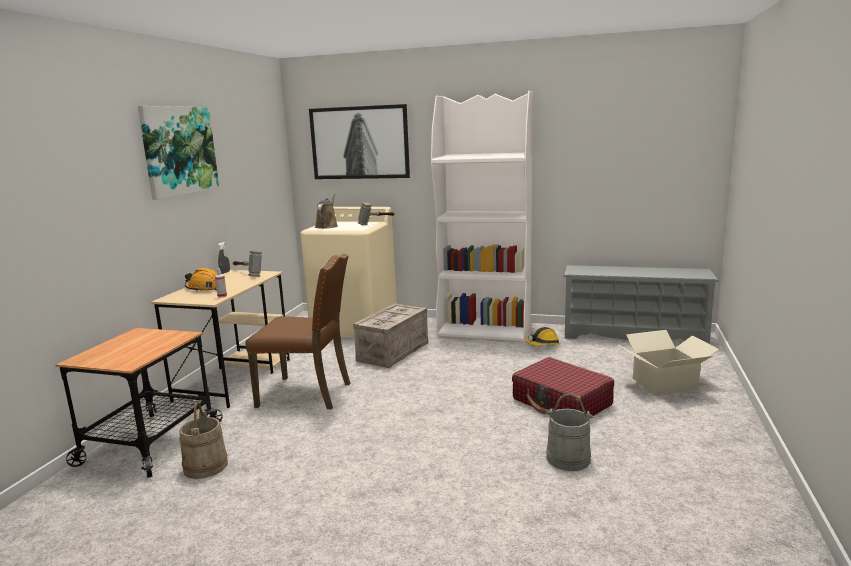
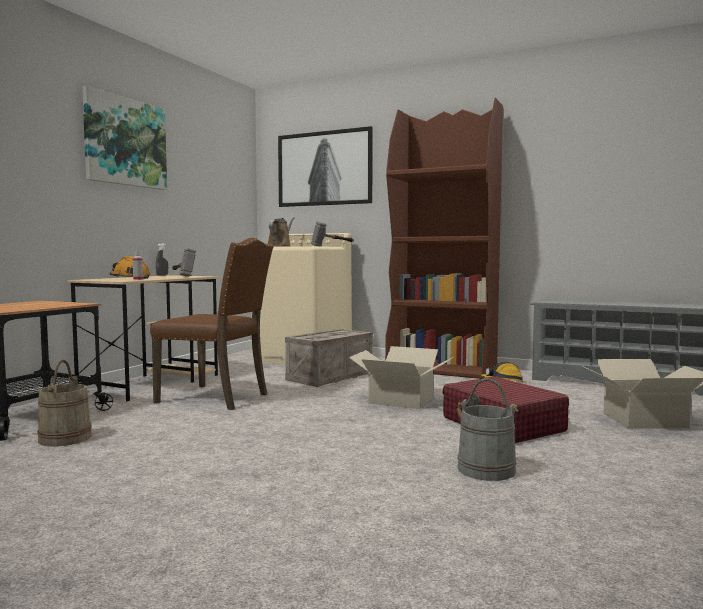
camera: 10 degrees right, 10 degrees down
(469, 379) = (401, 401): none -> cardboard box
(485, 330) = (442, 369): white bookcase -> brown bookcase

